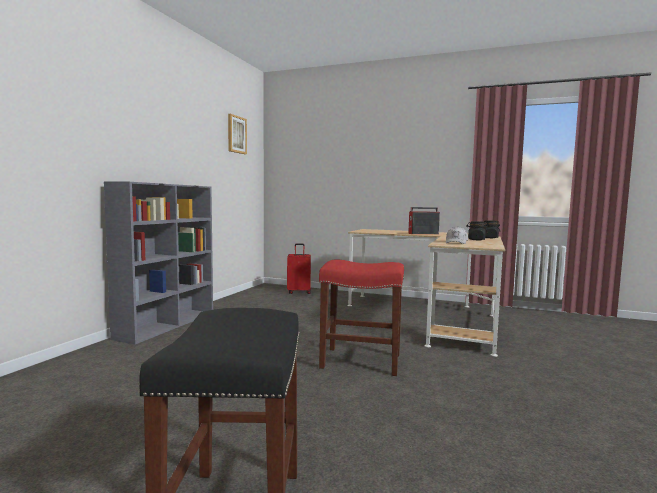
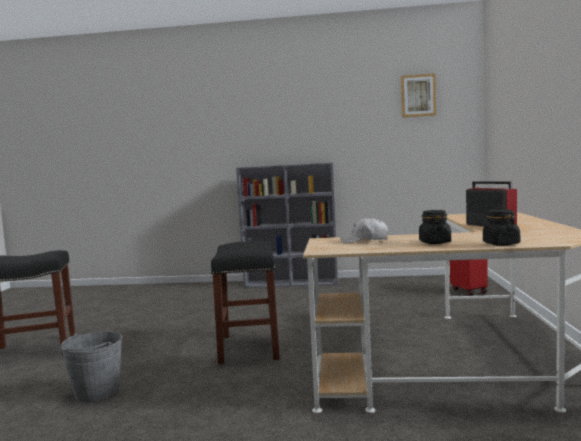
camera: 75 degrees right, 0 degrees up
(359, 361) = (249, 347): red stool -> black stool
(448, 439) = (97, 392): none -> grey bucket

